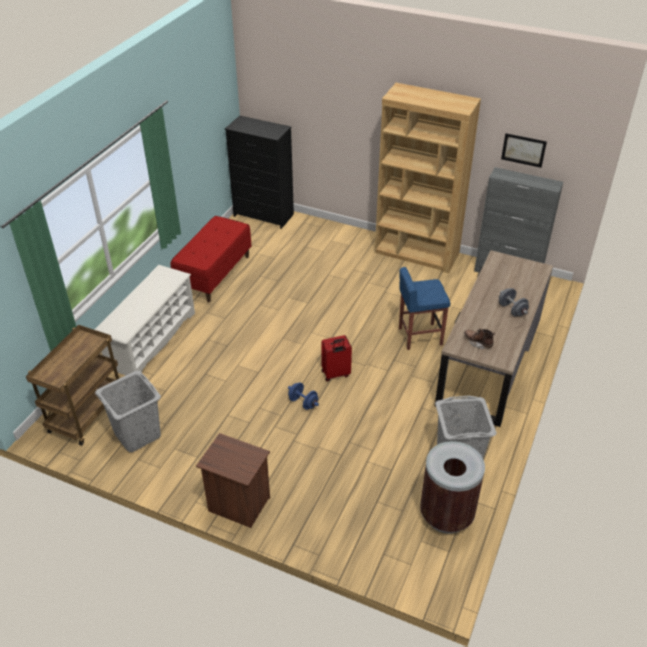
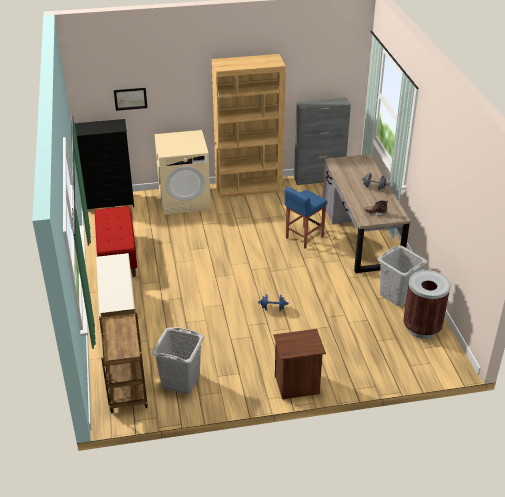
camera: 35 degrees left, 5 degrees down
(335, 374) = (275, 282): red suitcase -> none
(336, 241) = (184, 200): none -> beige washing machine
(523, 150) = (314, 83): picture -> picture (130, 99)

